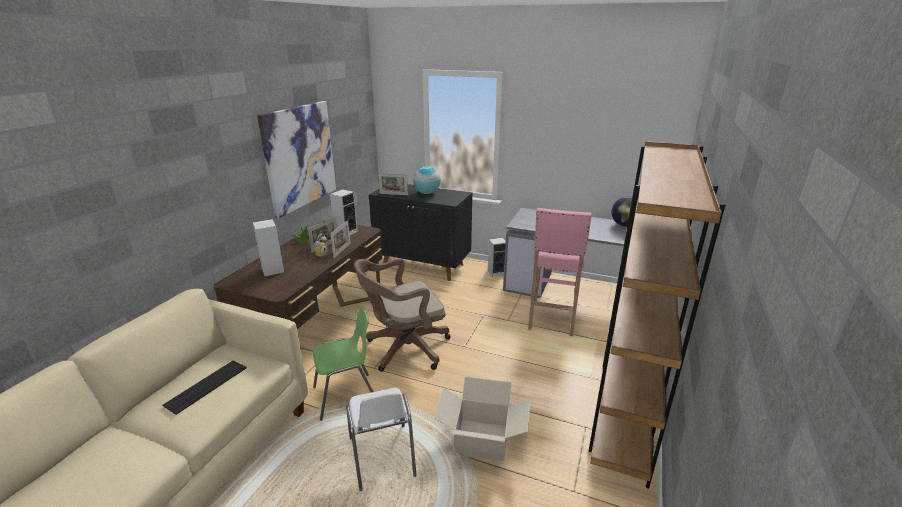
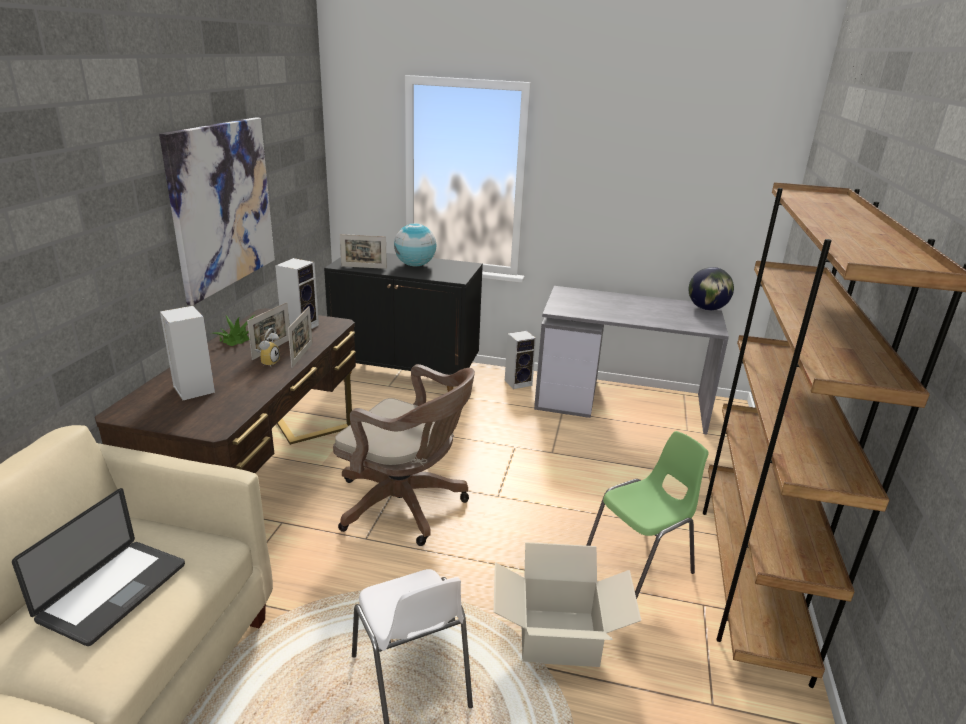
camera: 10 degrees left, 0 degrees up
(206, 386) = (113, 592): keyboard -> laptop
(346, 396) = (331, 587): green chair -> green chair (640, 566)
(404, 349) = (406, 506): brown office chair -> brown office chair turned 120 degrees counterclockwise
(552, 318) = (614, 446): pink stool -> none

